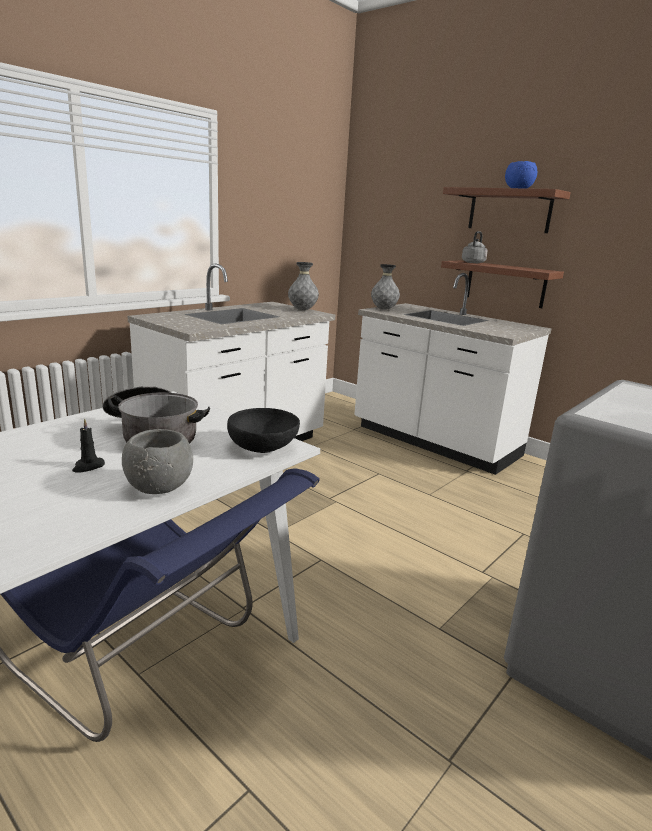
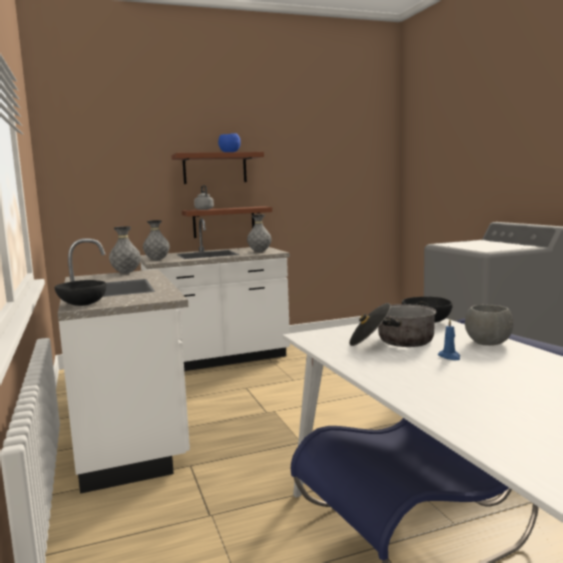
camera: 60 degrees left, 10 degrees down
(88, 467) = (449, 357): black candle -> blue candle
(159, 316) = (82, 304): none -> black bowl
(495, 329) = (259, 252): none -> grey vase

